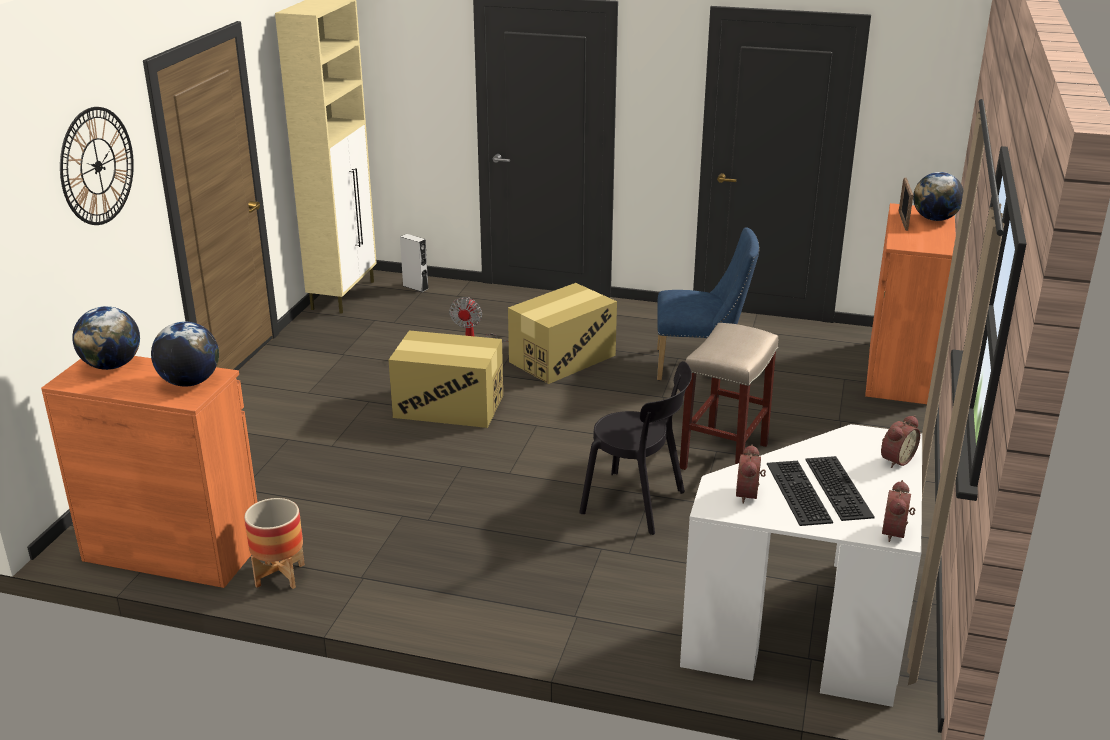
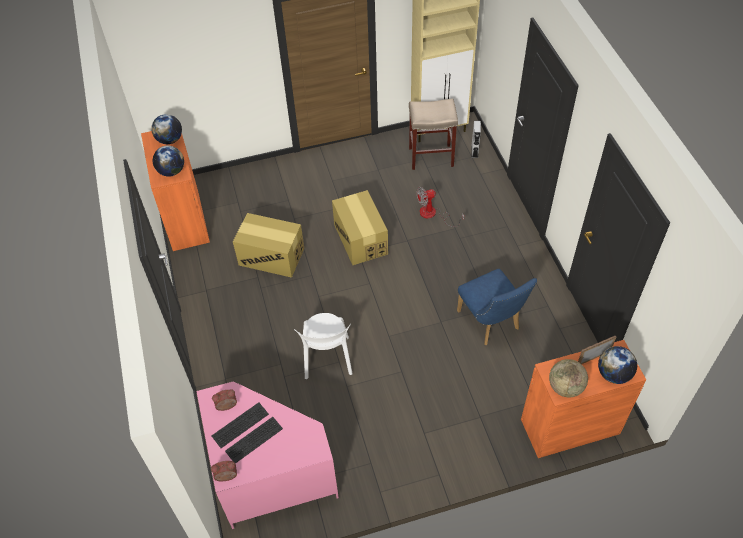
camera: 60 degrees right, 25 degrees up
(97, 166) = (222, 42): wall clock -> none
(280, 575) = (191, 263): planter -> none
(562, 359) = (447, 257): cardboard box -> cardboard box (271, 256)
(637, 504) = (327, 360): black chair -> white chair
(724, 455) = (399, 376): beige stool -> beige stool (431, 156)
(809, 630) = (268, 475): white desk -> pink desk
(895, 459) = (296, 455): alarm clock -> none
(934, 243) = (565, 387): none -> globe

